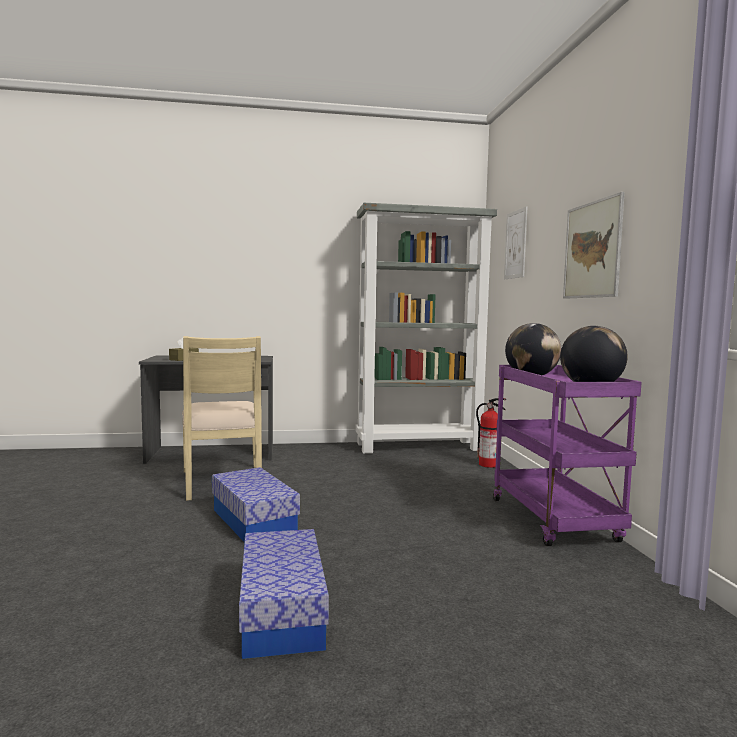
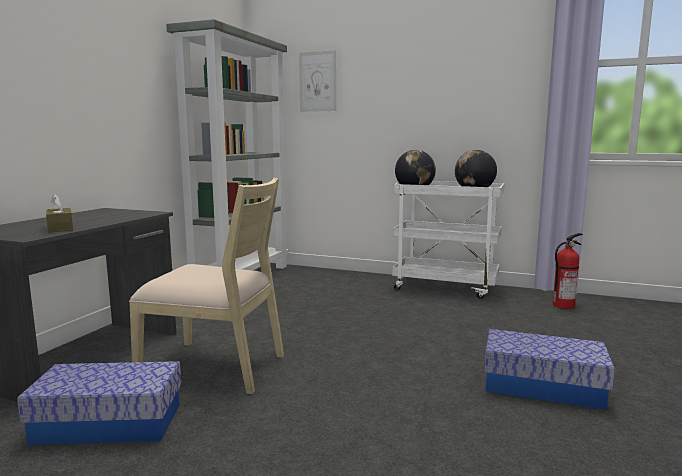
camera: 60 degrees left, 5 degrees up
(254, 520) = (354, 369): storage box -> storage box (109, 423)
(489, 465) = (322, 273): fire extinguisher -> fire extinguisher (563, 305)
(555, 521) = (446, 287): purple cart -> white cart
(592, 250) = (436, 96): picture -> none

